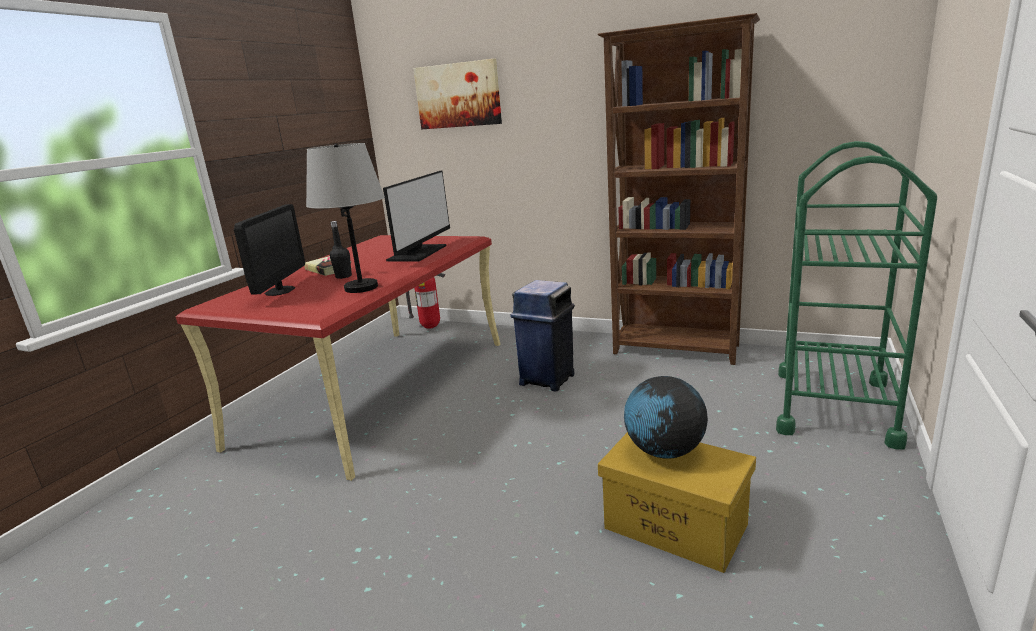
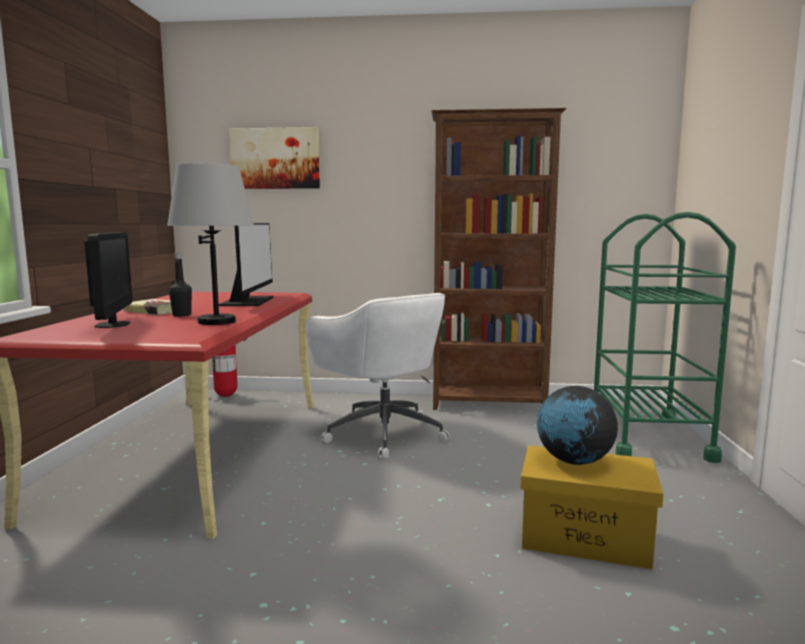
camera: 20 degrees left, 10 degrees down
(547, 379) = (382, 432): blue trash can -> white office chair

